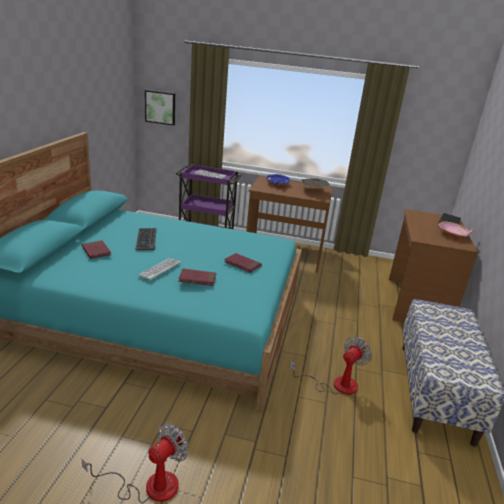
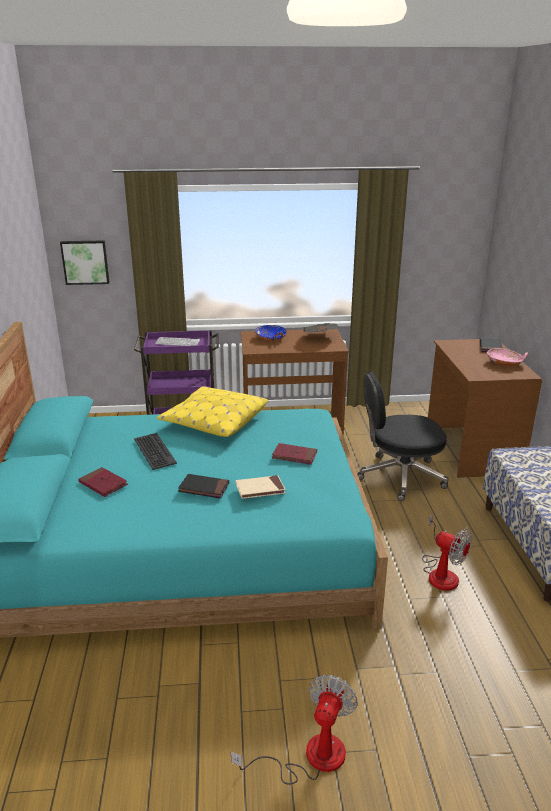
camera: 15 degrees left, 0 degrees up
(159, 269) = (204, 488): keyboard -> black book
(197, 279) = (260, 489): red book -> beige book
(202, 230) = (214, 422): none -> yellow pillow
(336, 384) = (441, 572): fan -> fan turned 105 degrees clockwise
(345, 308) = (399, 476): none -> black office chair

